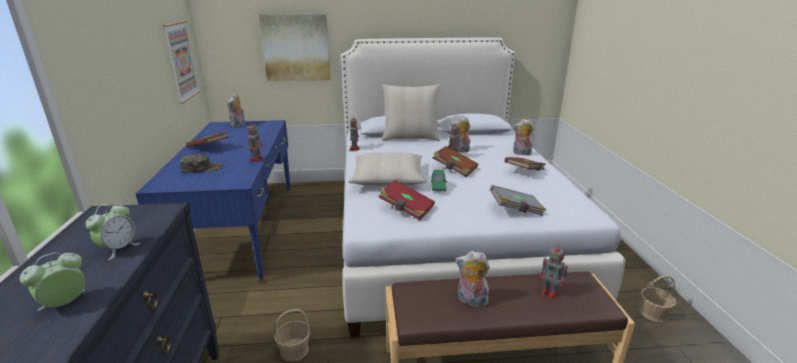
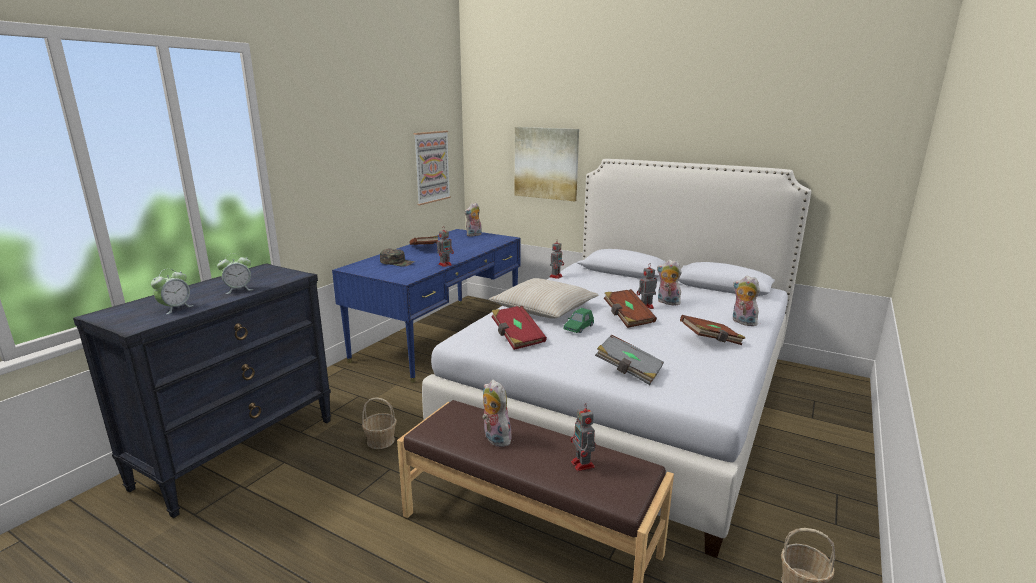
camera: 35 degrees right, 5 degrees down
(65, 304) = (175, 308): alarm clock -> alarm clock turned 135 degrees clockwise
(410, 137) = (631, 278): beige pillow -> none

